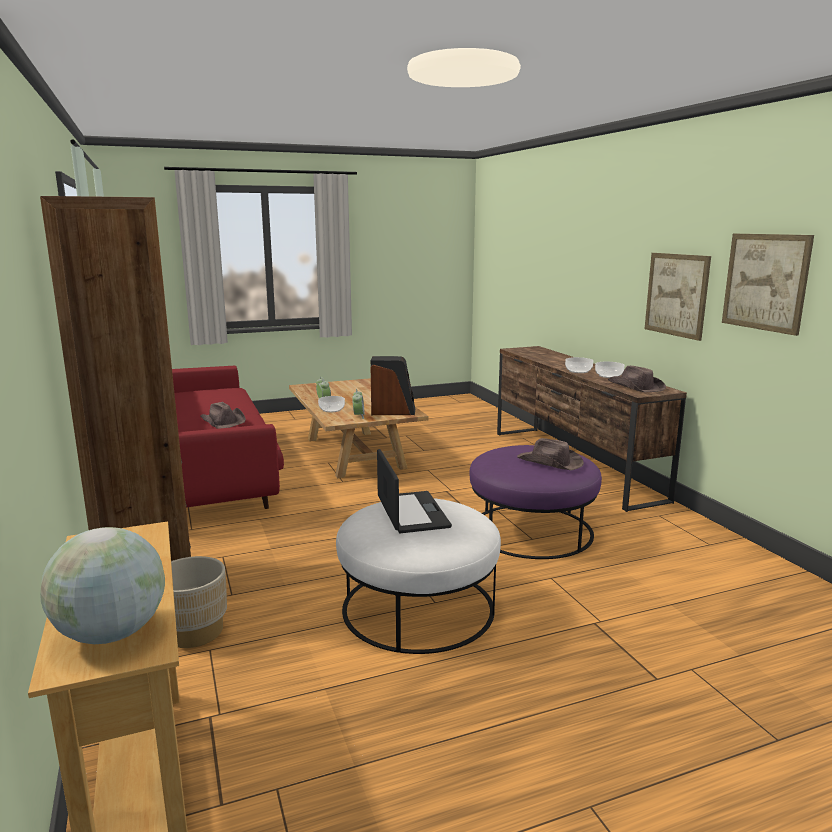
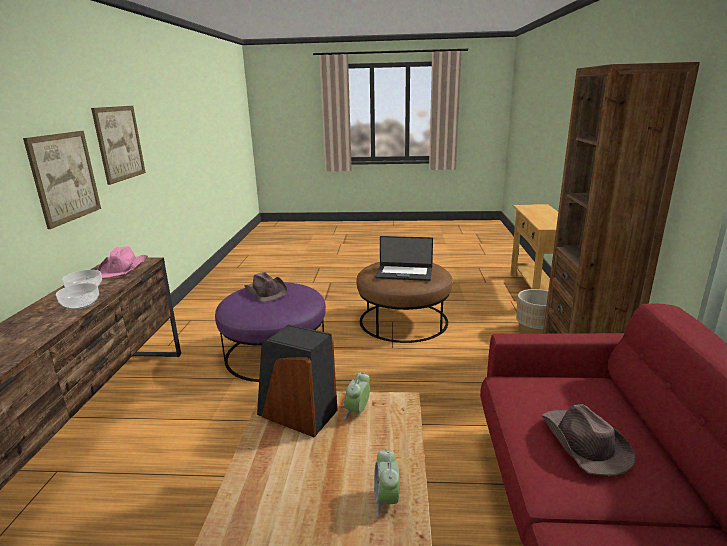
camera: 155 degrees left, 5 degrees up
(111, 634) = (534, 208): globe -> none
(331, 410) = (388, 449): bowl -> none
(411, 512) = (404, 273): laptop -> laptop turned 90 degrees counterclockwise
(418, 607) = (403, 320): white ottoman -> brown ottoman
(636, 387) = (123, 268): brown hat -> pink hat

